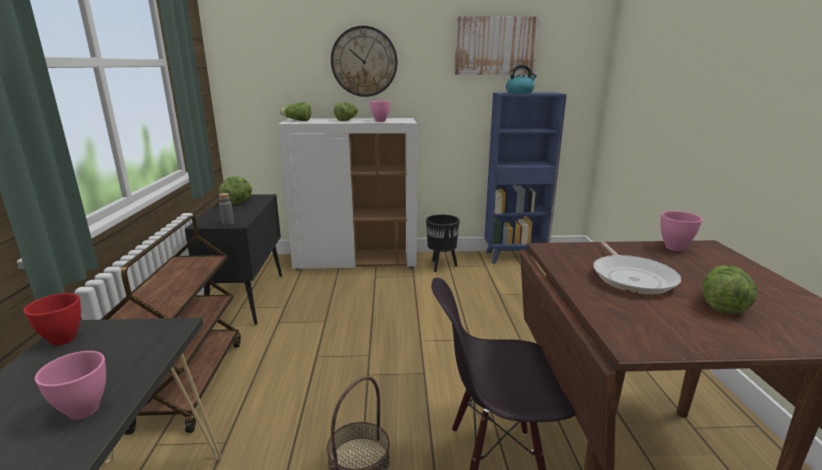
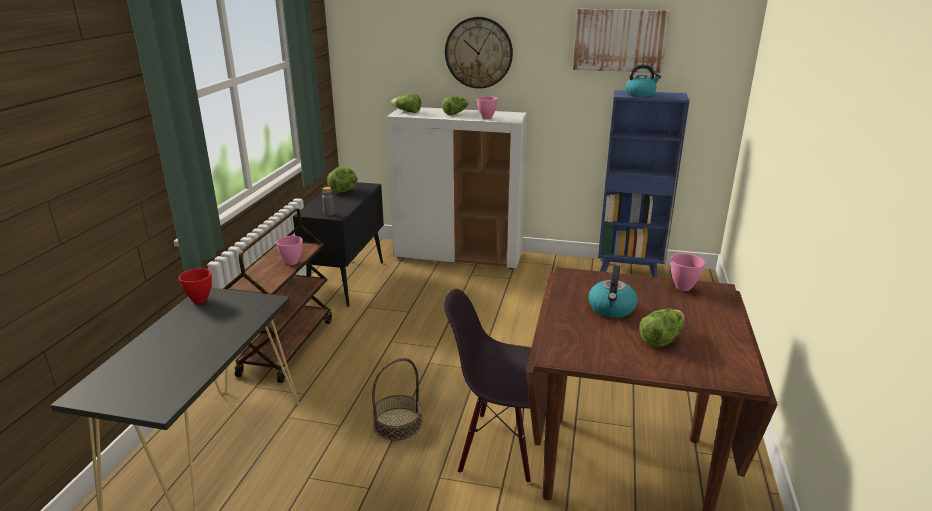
camera: 15 degrees right, 5 degrees up
(84, 409) = (211, 345): pink bowl -> pink bowl (292, 262)
(441, 266) = (544, 270): black planter -> none
(631, 277) = (611, 309): frying pan -> kettle

